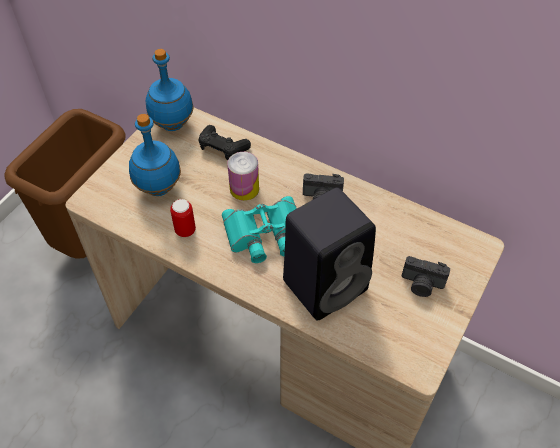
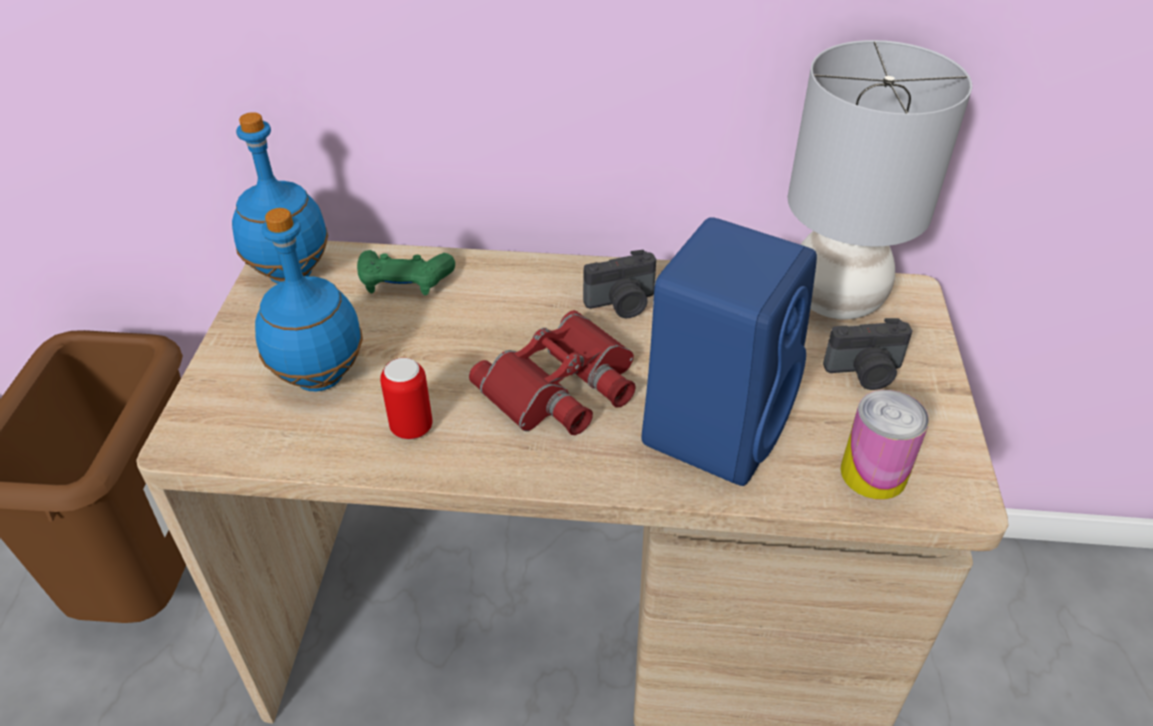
camera: 25 degrees left, 10 degrees down
(222, 147) = (404, 282): black game controller -> green game controller
(244, 189) = (481, 330): can -> can (873, 473)
(265, 235) = (563, 387): turquoise binoculars -> red binoculars
(326, 283) = (717, 424): black speaker -> blue speaker
(435, 237) = (834, 301): none -> grey table lamp

